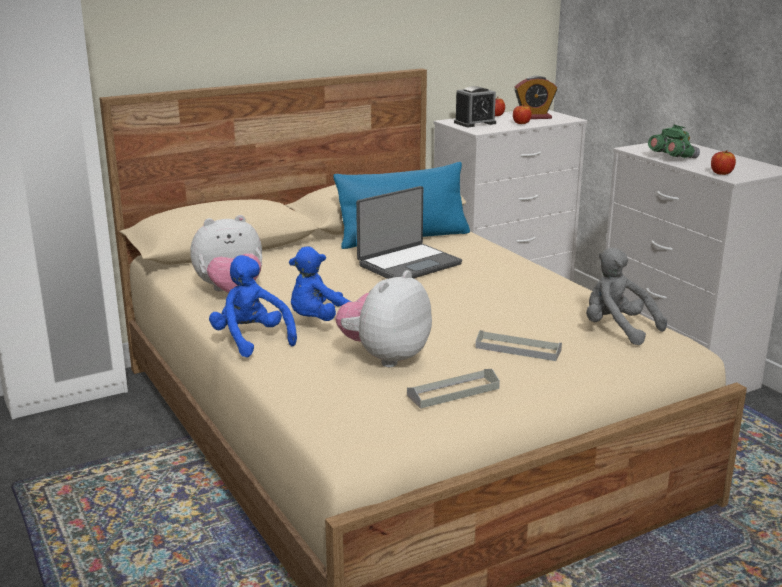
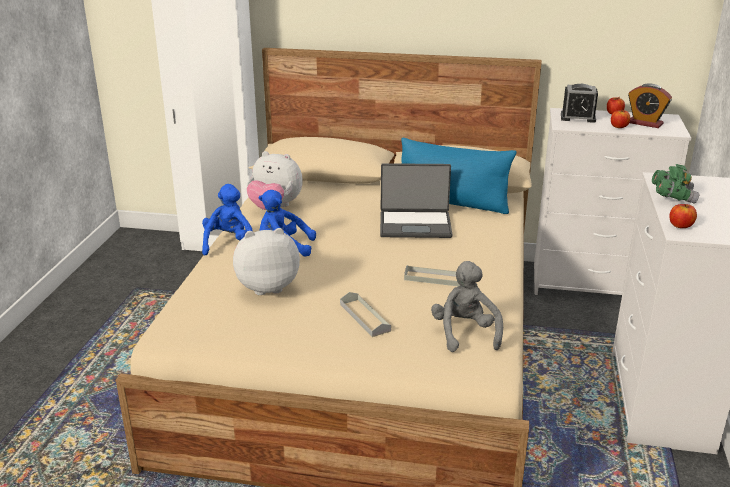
camera: 40 degrees right, 5 degrees up
(453, 392) = (265, 328): grey tray -> grey tray (436, 279)

